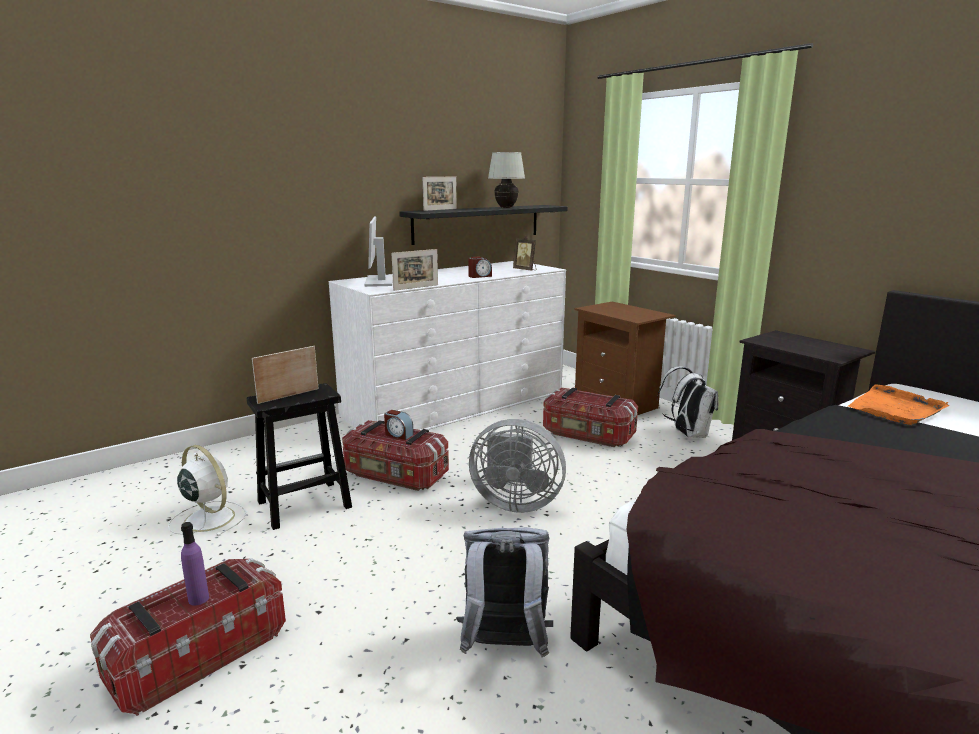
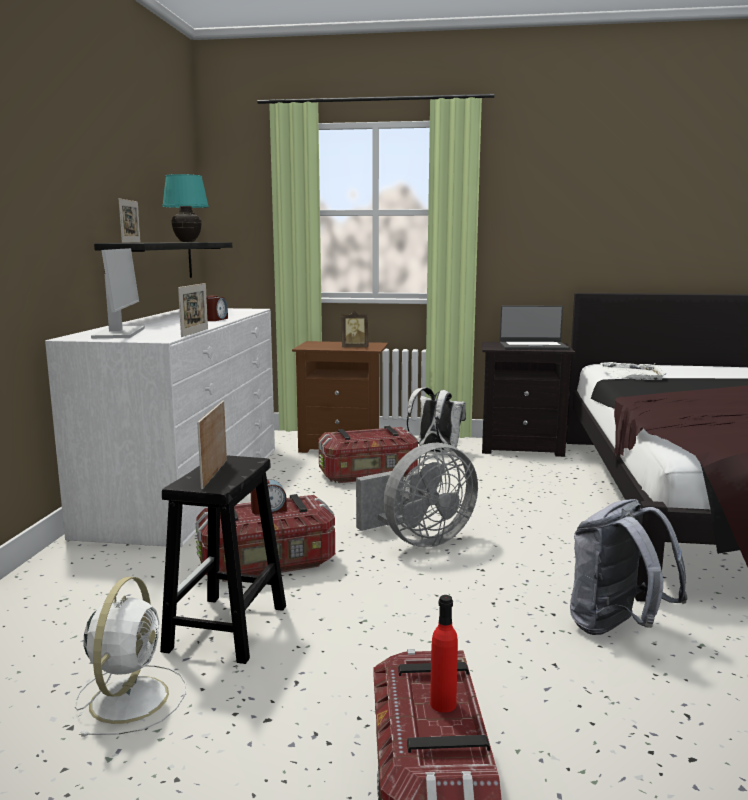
camera: 45 degrees left, 5 degrees down
(198, 599) = (443, 704): purple bottle -> red bottle
(208, 518) = (131, 697): white fan -> white fan turned 105 degrees clockwise
(379, 281) = (119, 333): monitor -> monitor turned 135 degrees counterclockwise
(506, 208) = (187, 242): white table lamp -> turquoise table lamp
(525, 270) = (236, 312): picture frame -> picture frame (355, 348)
(811, 347) = (533, 346): none -> laptop
(895, 408) = (633, 374): orange tray -> white tray

